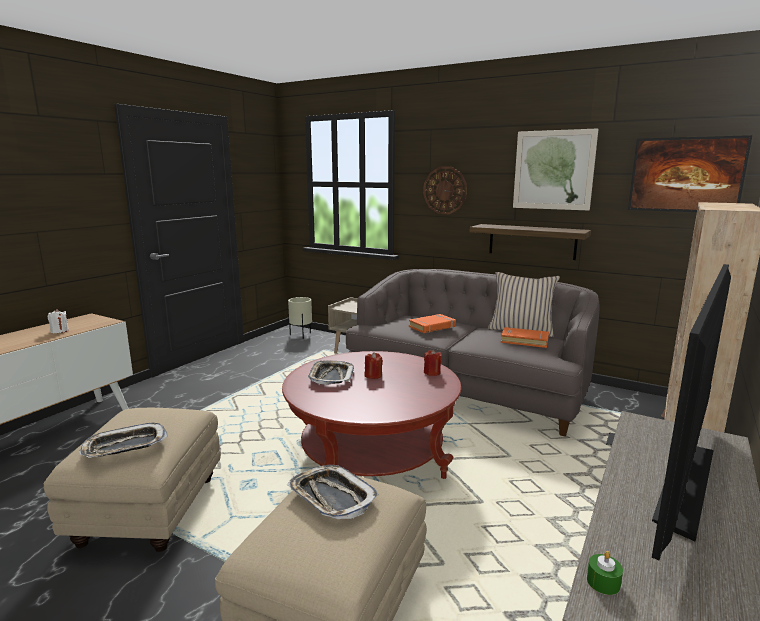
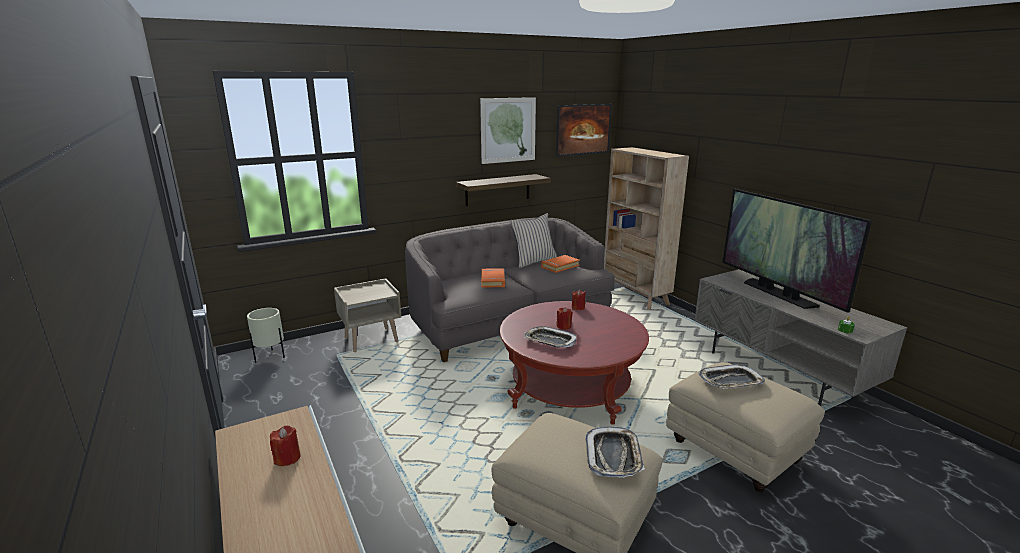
camera: 60 degrees left, 5 degrees up
(59, 331) = (287, 458): white candle -> red candle
(445, 190) = (419, 154): wall clock -> none

